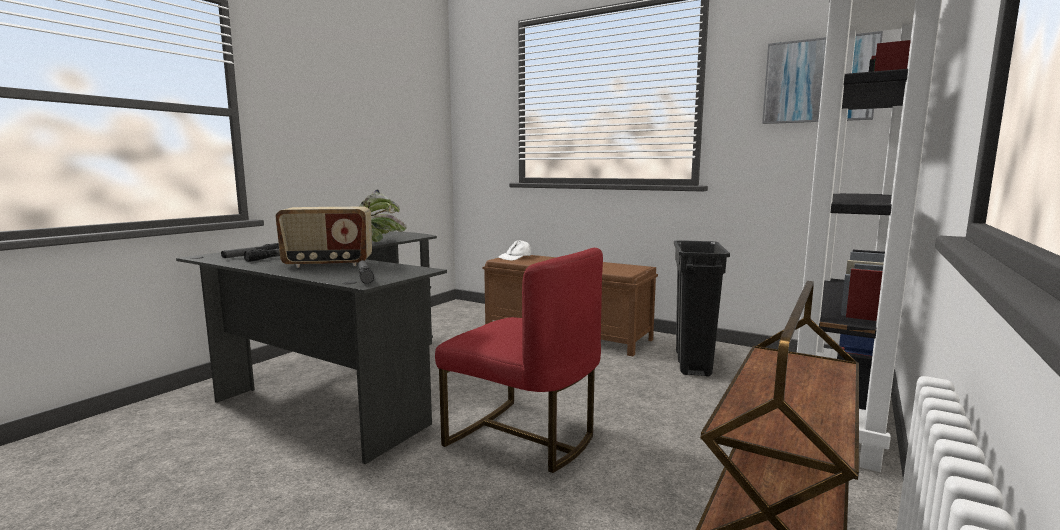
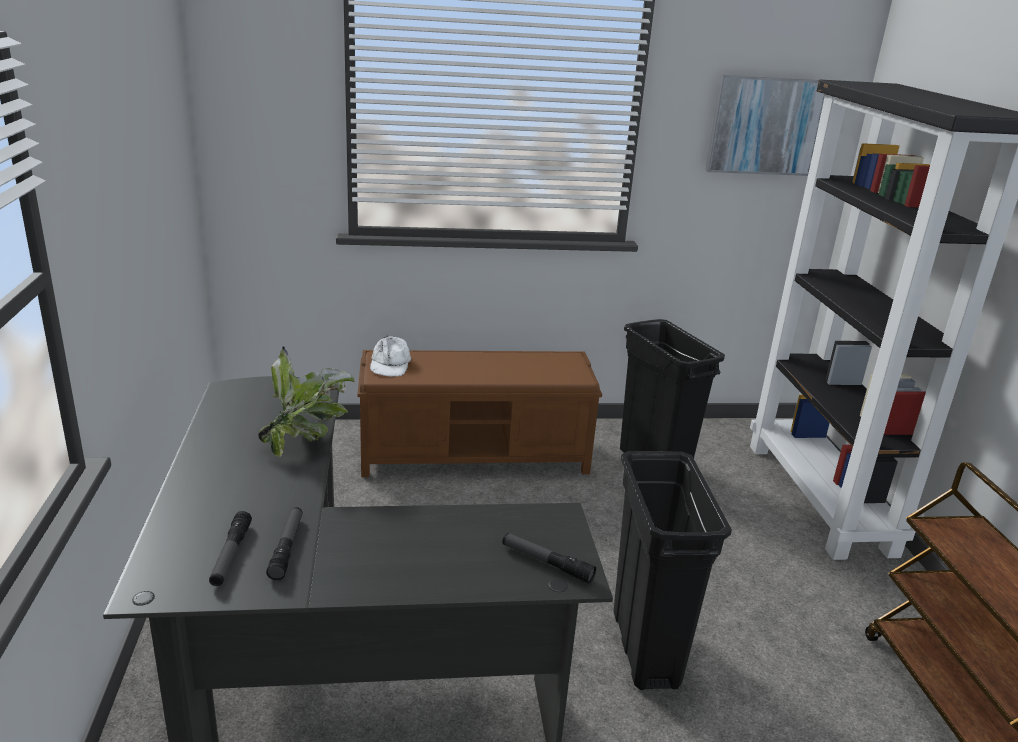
camera: 40 degrees left, 15 degrees up
(328, 264) = (415, 542): radio -> none
(524, 437) = (645, 649): red chair -> black trash can

